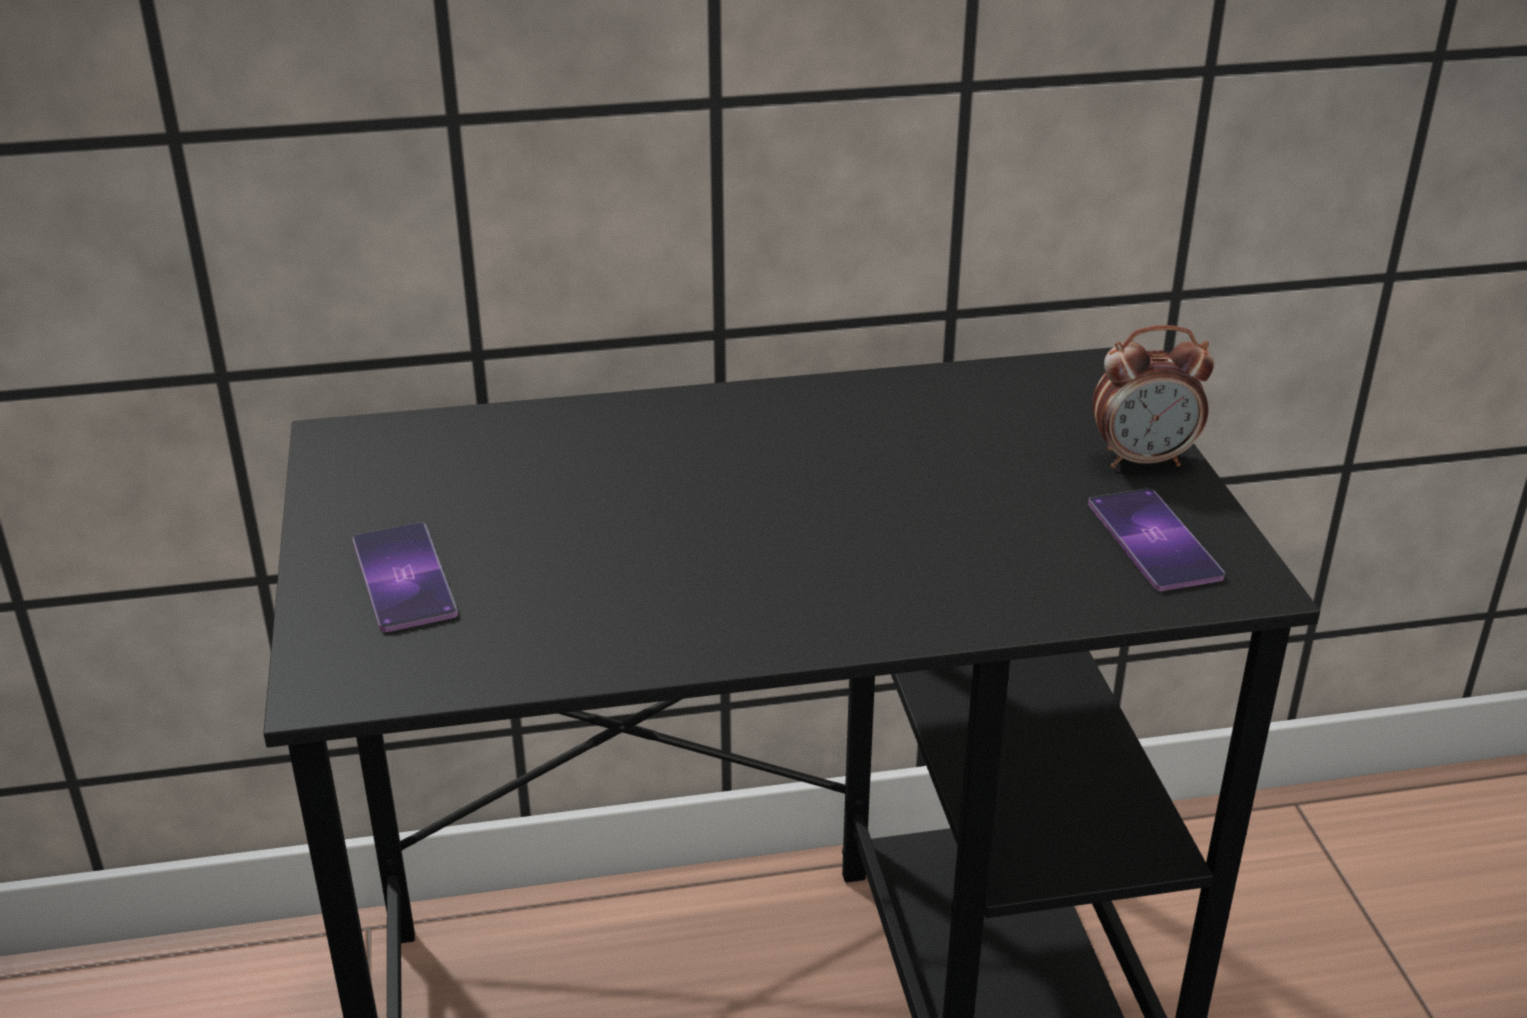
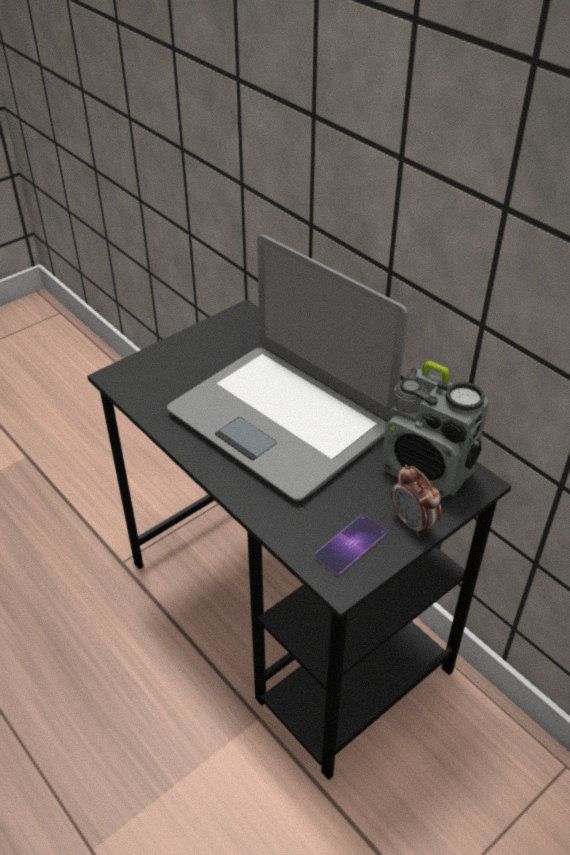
camera: 60 degrees right, 10 degrees up
(404, 577) = (178, 364): phone -> none
(739, 503) = (281, 419): none -> laptop
(1027, 403) = (427, 471): none -> radio

